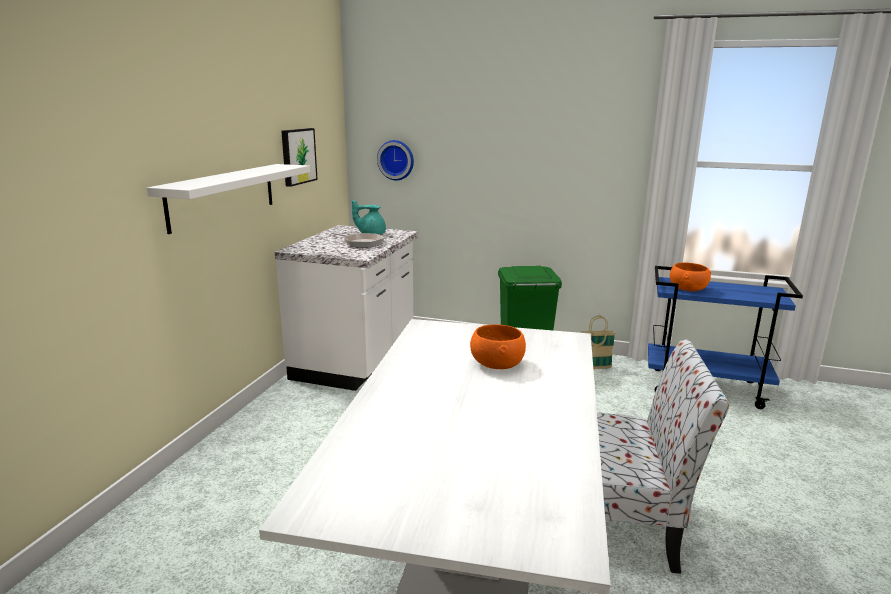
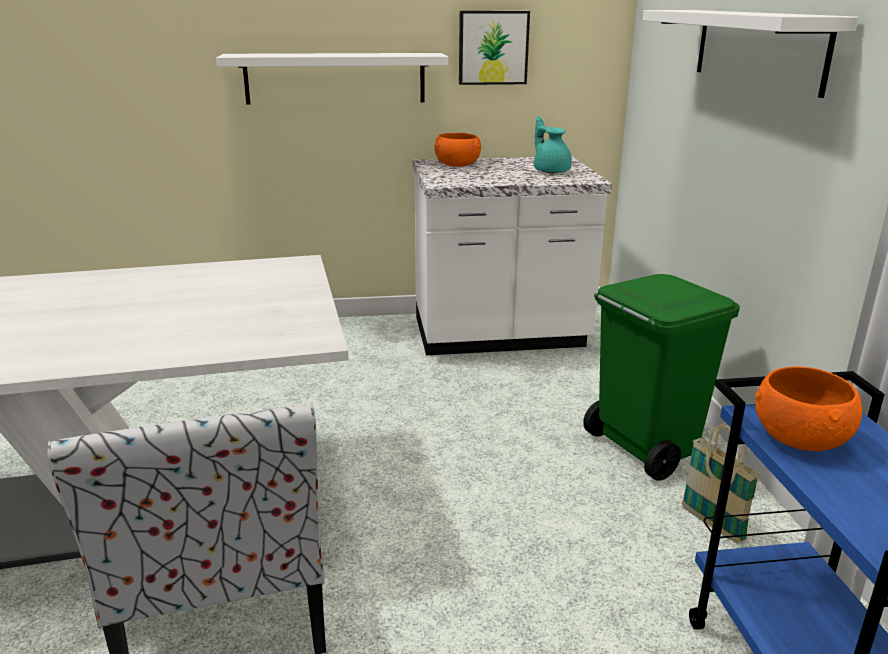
camera: 65 degrees right, 5 degrees up
(361, 243) = (499, 174): frying pan -> none
(396, 160) = (659, 69): wall clock -> none
(496, 364) = (191, 310): orange bowl -> orange bowl (456, 165)
(508, 143) = (757, 48): none -> white shelf

